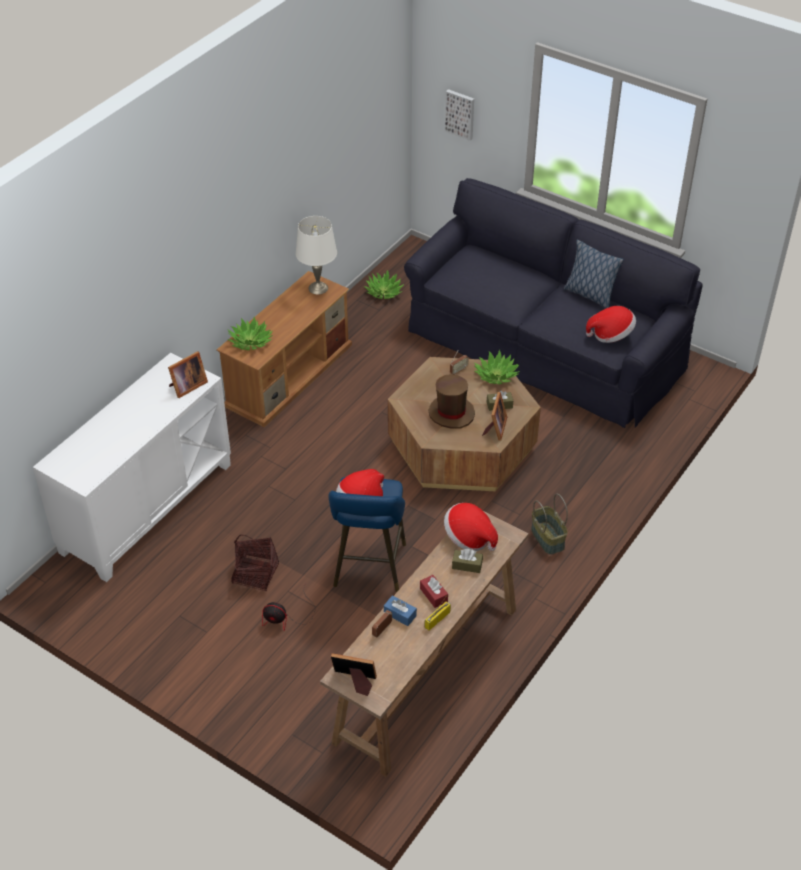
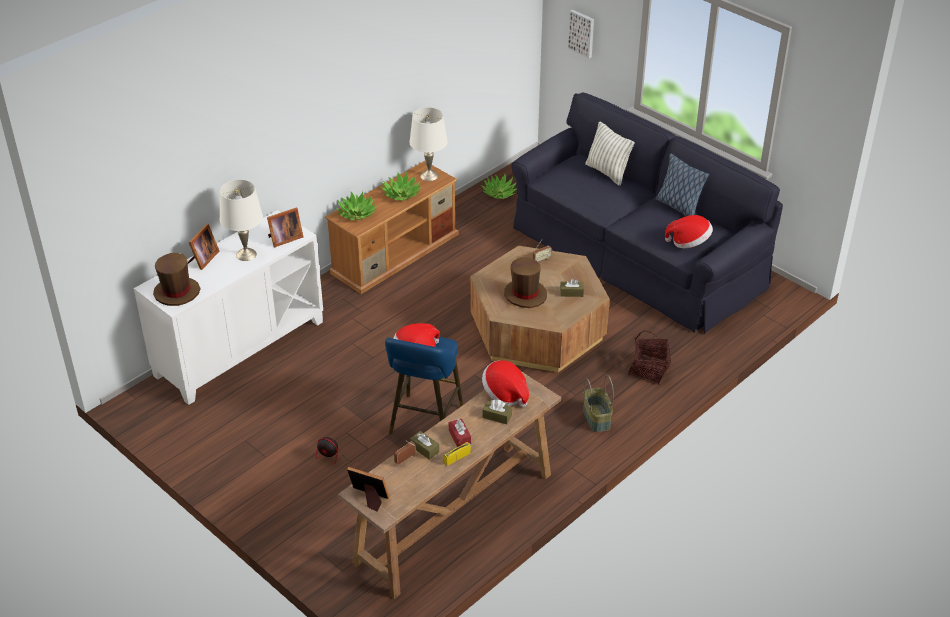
camera: 10 degrees right, 5 degrees down
(83, 466) = (177, 292): none -> brown hat
(149, 410) = (246, 254): none -> white table lamp
(255, 573) = (321, 414): basket -> basket (649, 370)
(400, 614) = (424, 449): blue tissue box -> brown tissue box
(495, 428) = (562, 312): picture frame -> picture frame (203, 259)
(496, 375) = (575, 267): potted plant -> potted plant (401, 194)
(506, 263) = (607, 172): none -> pillow

